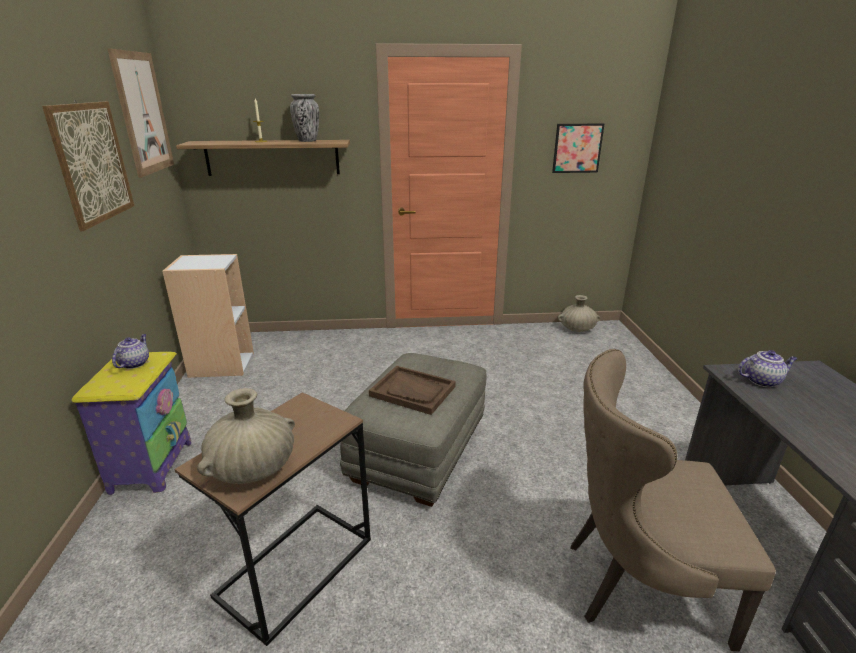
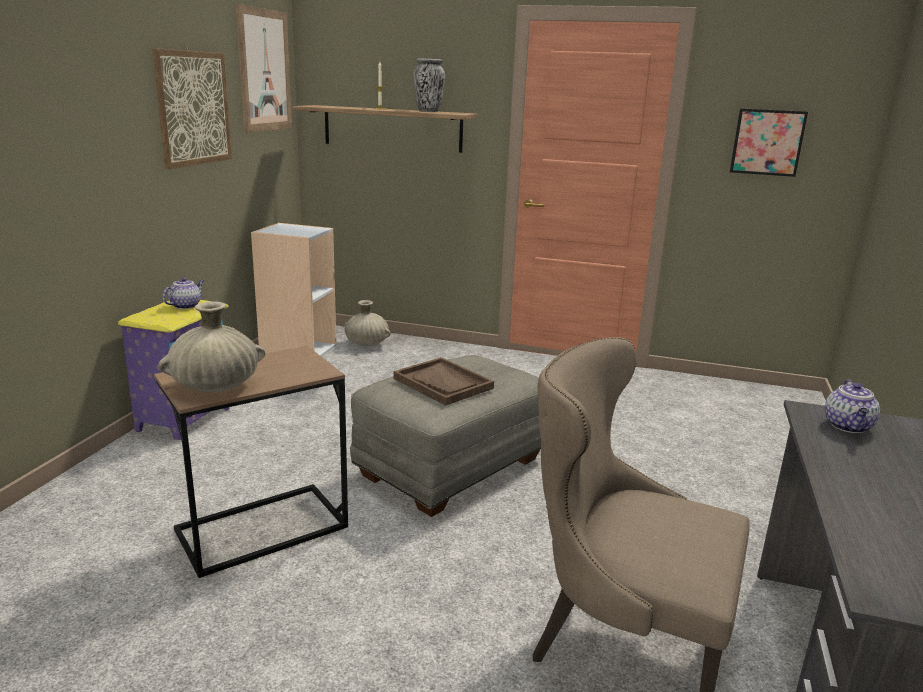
camera: 20 degrees right, 5 degrees down
(577, 329) = (748, 391): beige vase -> beige vase (367, 344)
(762, 381) = (848, 426): teapot -> teapot turned 90 degrees clockwise

